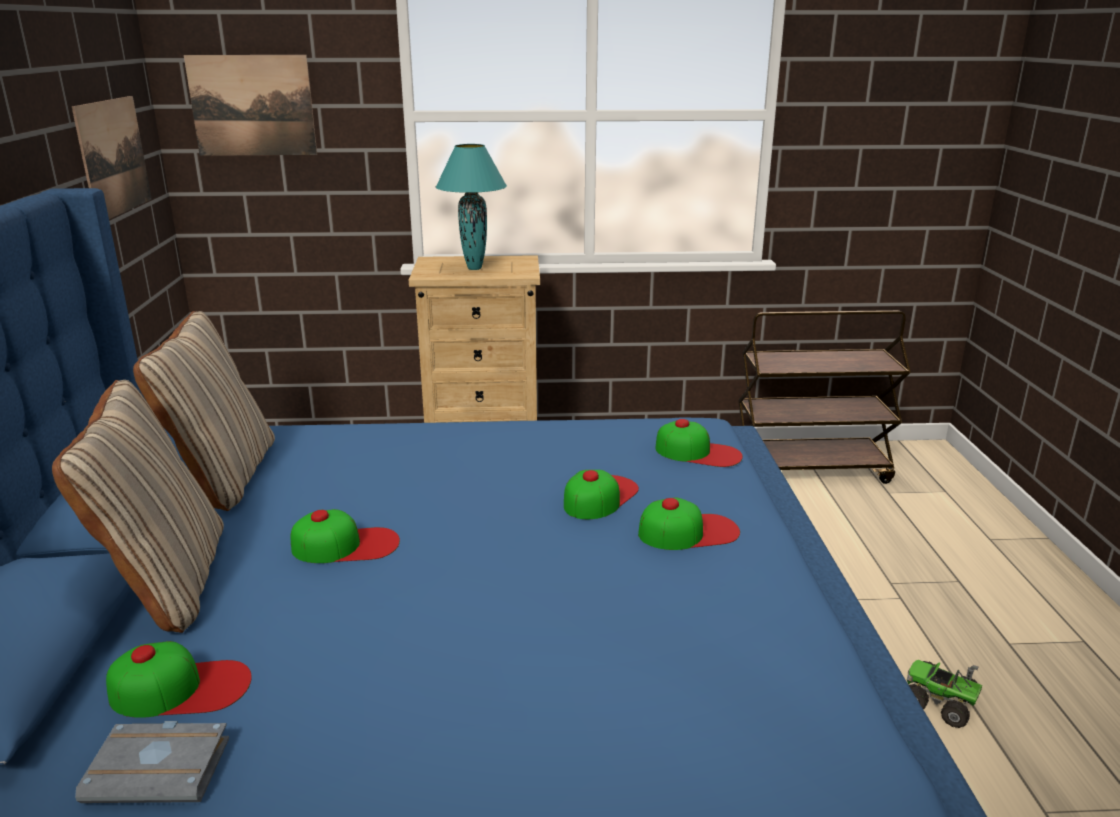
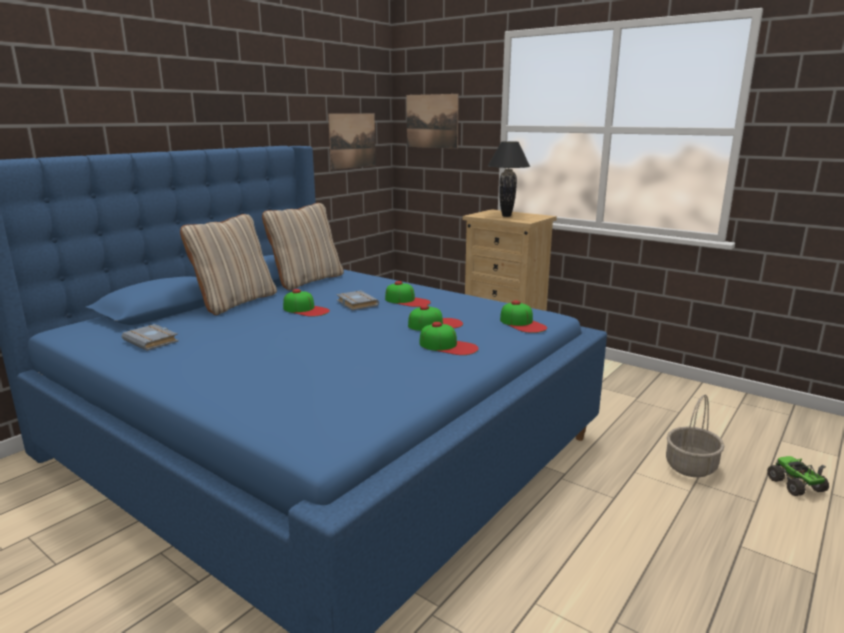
camera: 40 degrees right, 5 degrees down
(181, 688) = (190, 327): cap -> cap (407, 300)
(409, 499) = (355, 303): none -> grey book
(474, 268) = (506, 216): turquoise table lamp -> black table lamp
(809, 470) = (731, 409): brown cart -> none
(865, 565) = (691, 466): none -> basket
(940, 703) = (629, 545): toy truck -> toy truck (796, 485)

